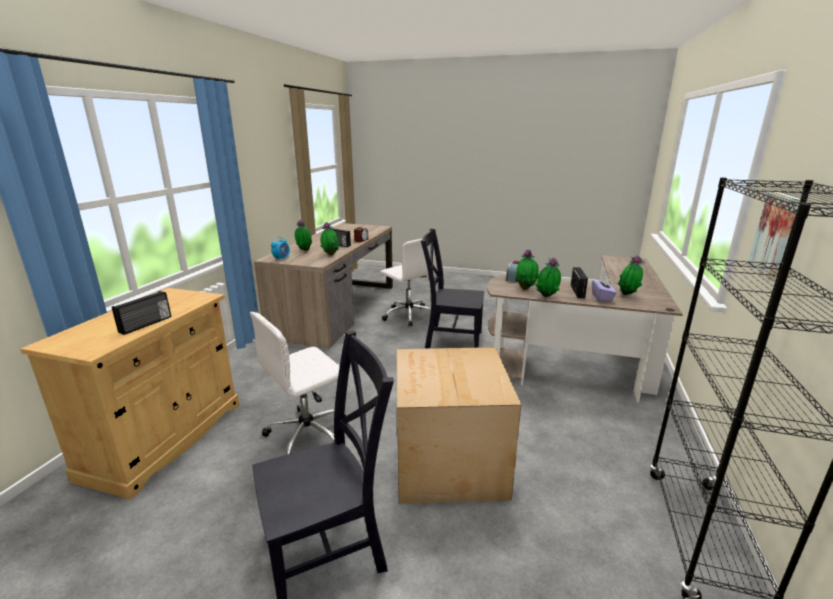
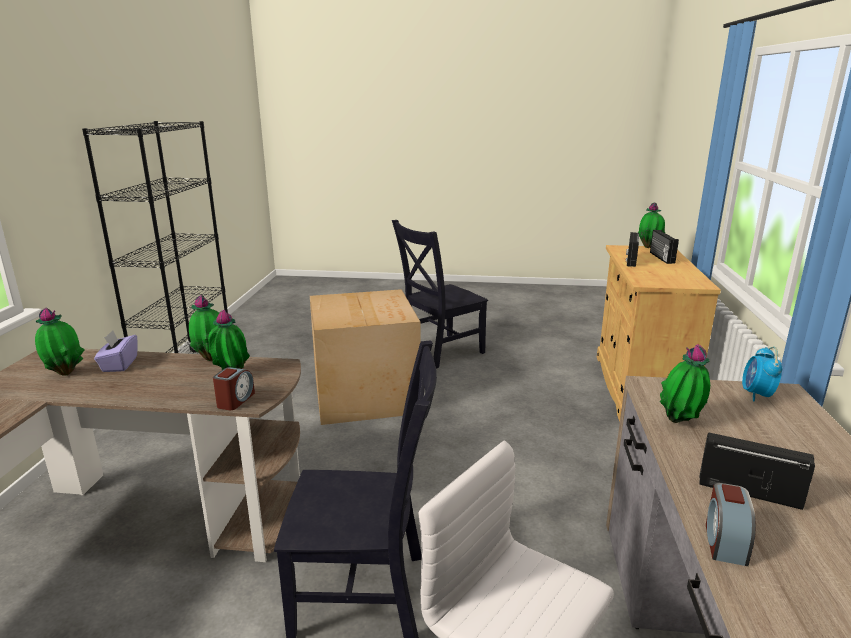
camera: 170 degrees right, 0 degrees up
(304, 251) = (775, 436): potted plant -> potted plant (649, 247)
(309, 434) = (509, 403): white office chair -> none
(578, 292) = (143, 374): radio -> radio (661, 257)
(776, 235) = (60, 188): picture -> none

